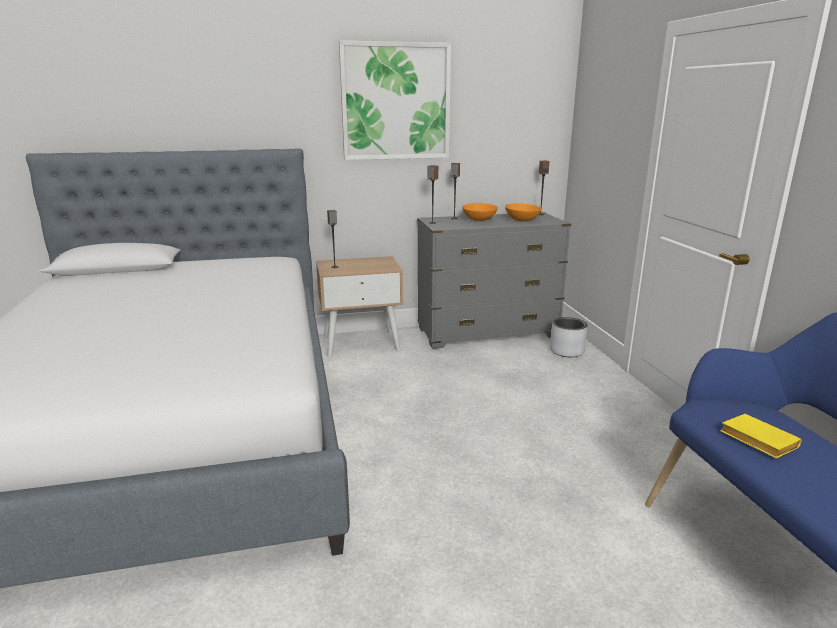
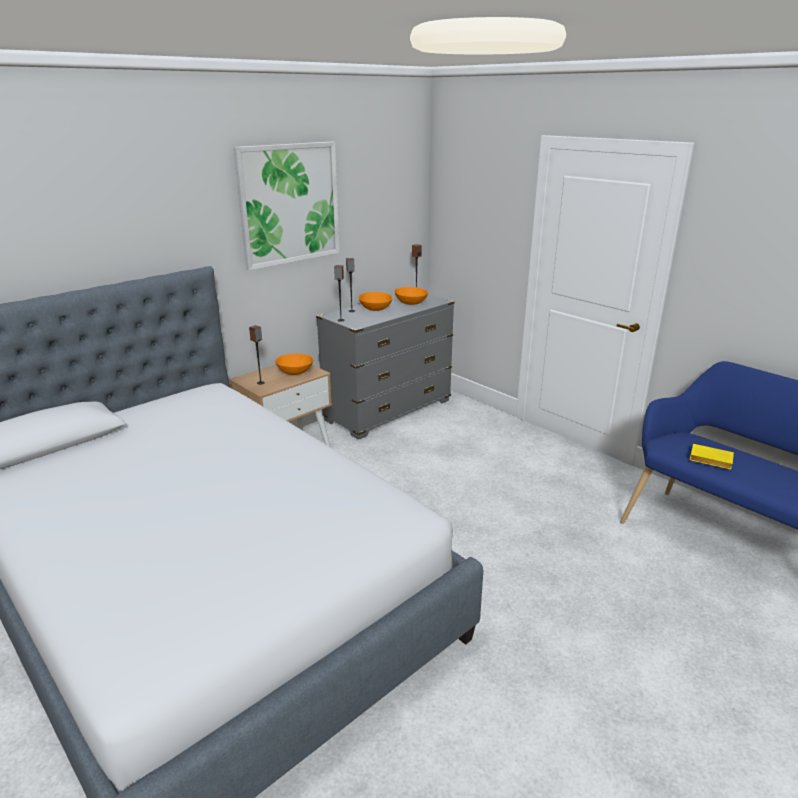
camera: 30 degrees left, 5 degrees up
(373, 265) = (295, 372): none -> orange bowl
(567, 351) = (466, 412): grey planter -> none

